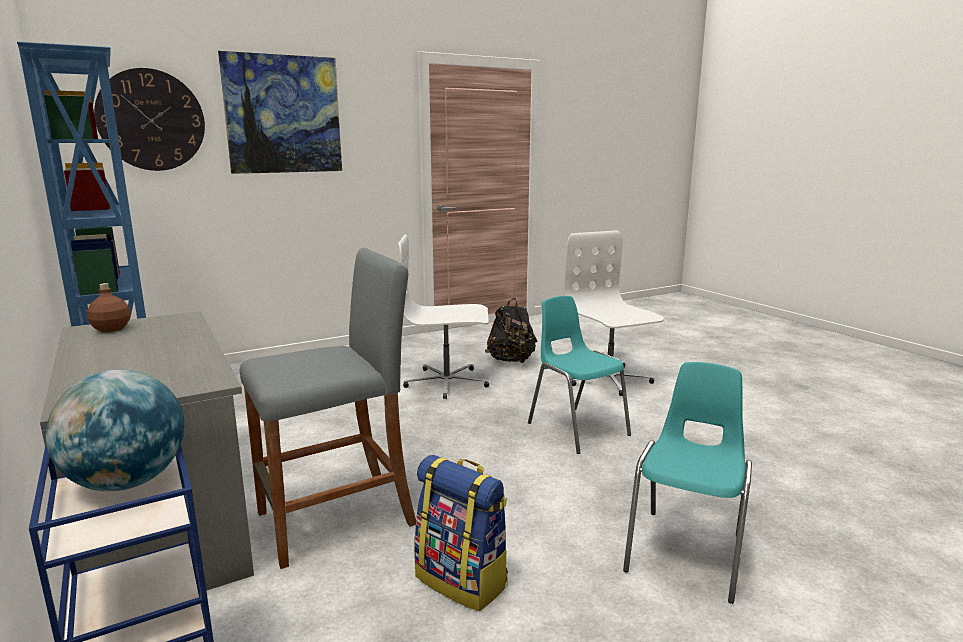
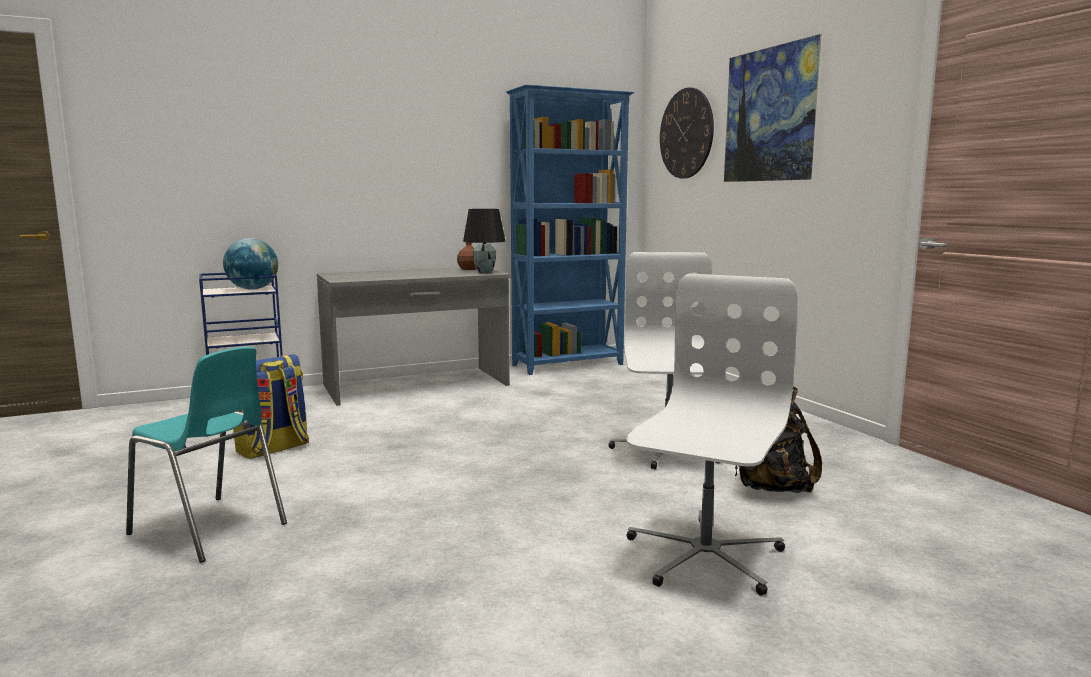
camera: 95 degrees right, 5 degrees down
(174, 320) = (484, 272): none -> black table lamp
(336, 519) = (382, 418): grey stool -> none
(577, 429) = (505, 509): turquoise chair -> none
(608, 380) = (703, 556): white office chair -> white office chair turned 45 degrees counterclockwise

